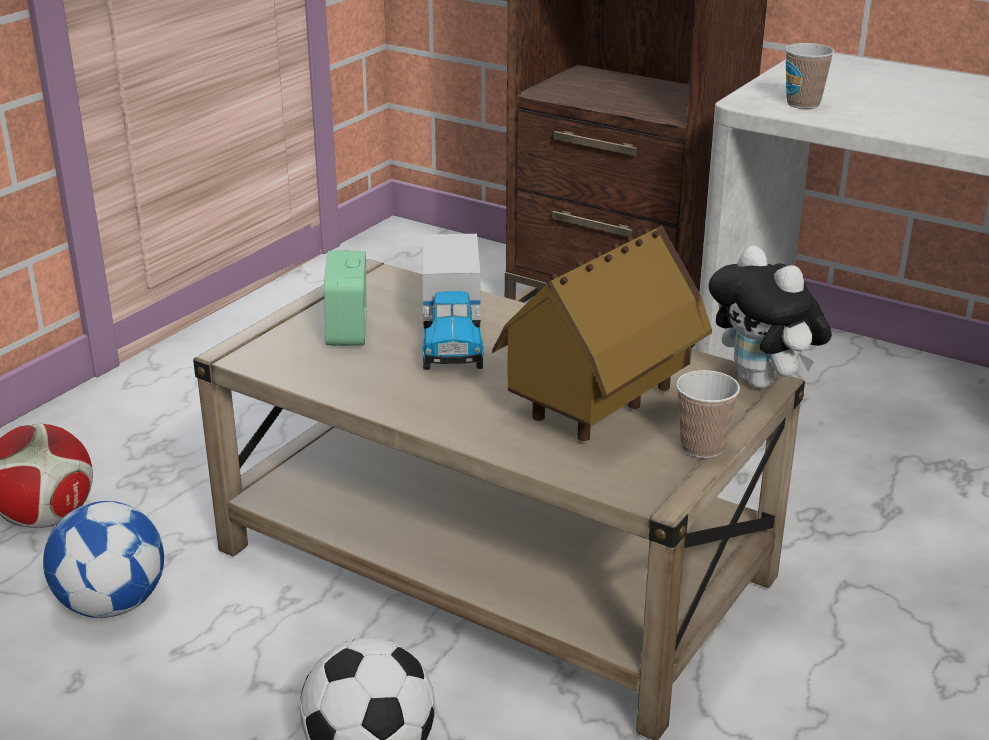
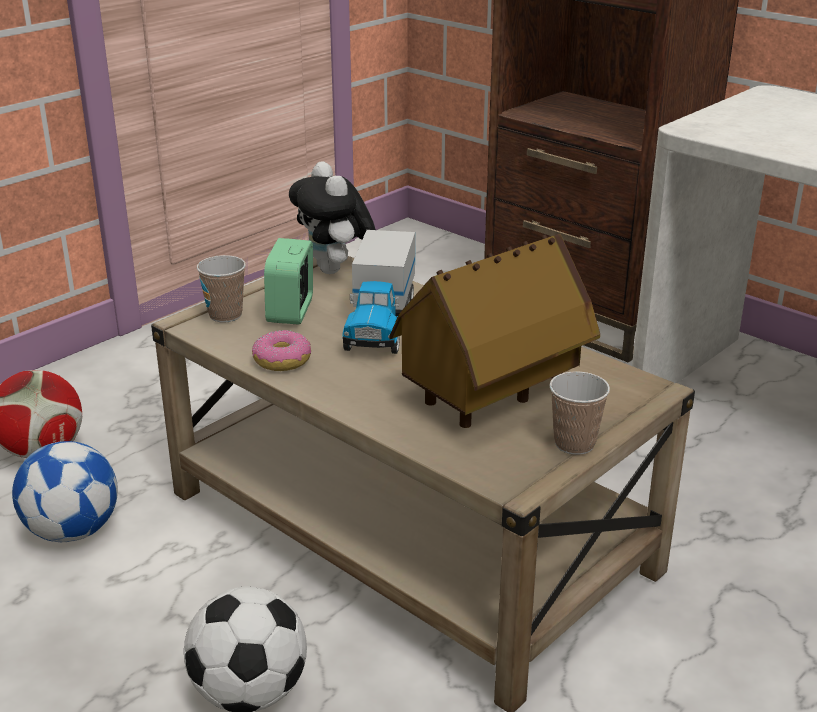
camera: 10 degrees right, 0 degrees up
(359, 387) = (282, 360): none -> donut
(763, 382) = (653, 388): plush toy -> plush toy (335, 270)
(803, 104) = (741, 132): cup -> cup (225, 315)

